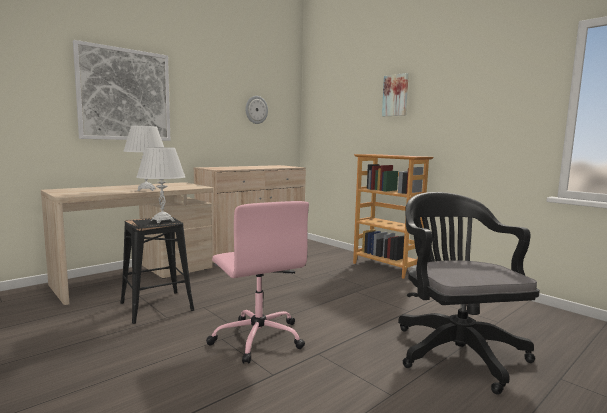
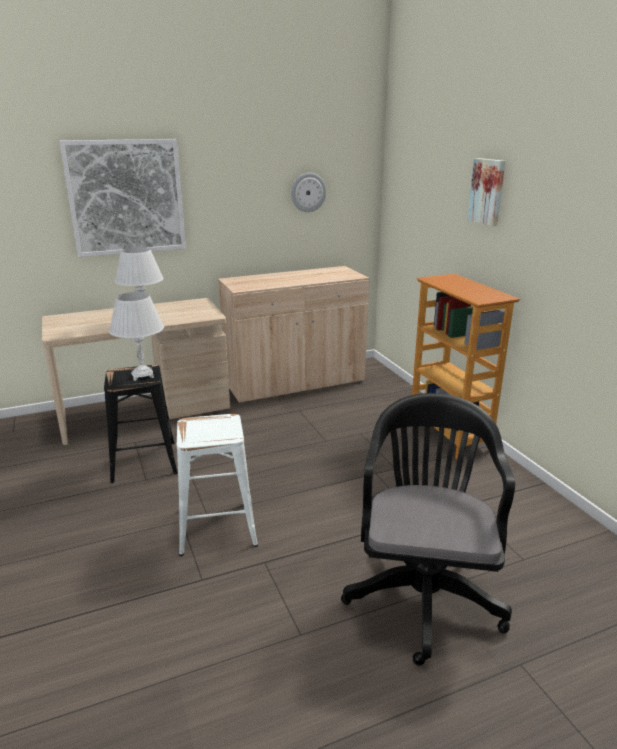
camera: 20 degrees right, 15 degrees up
(258, 338) = (217, 527): pink office chair -> white stool

